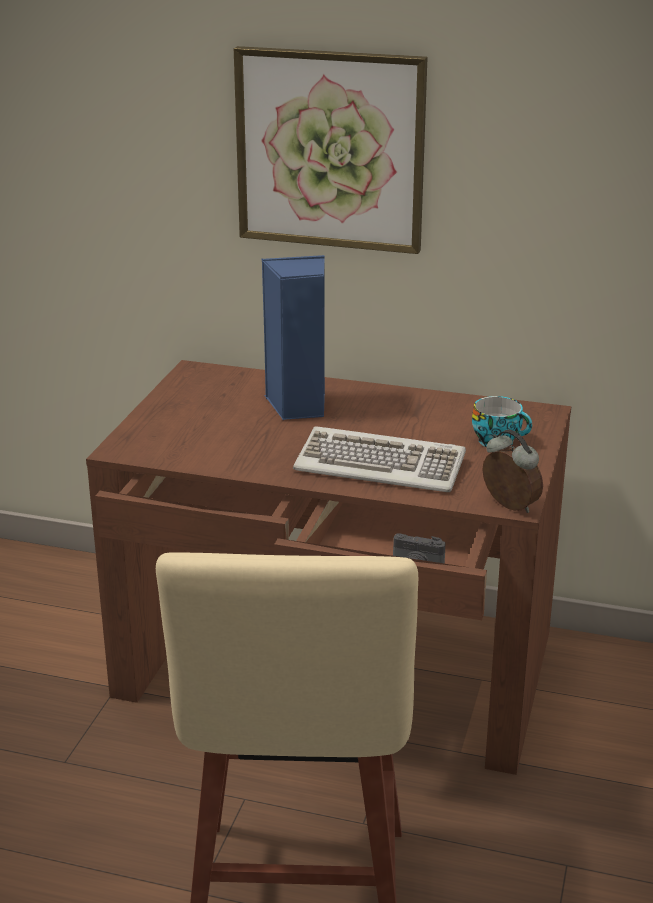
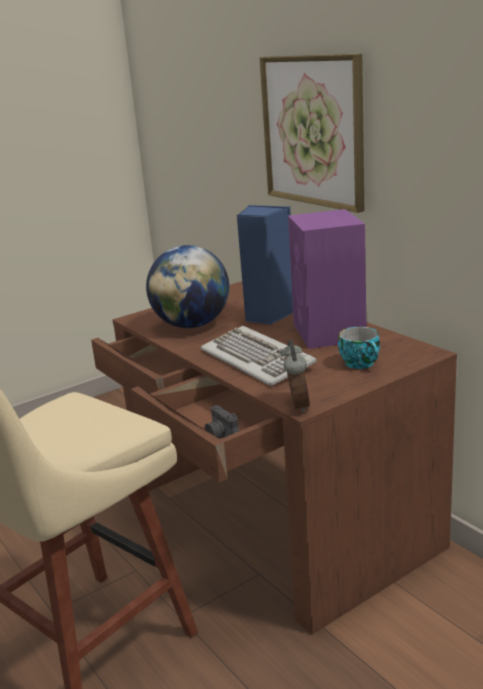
camera: 40 degrees right, 5 degrees down
(221, 441) = (192, 325): none -> globe
(408, 412) = (329, 333): none -> purple speaker

